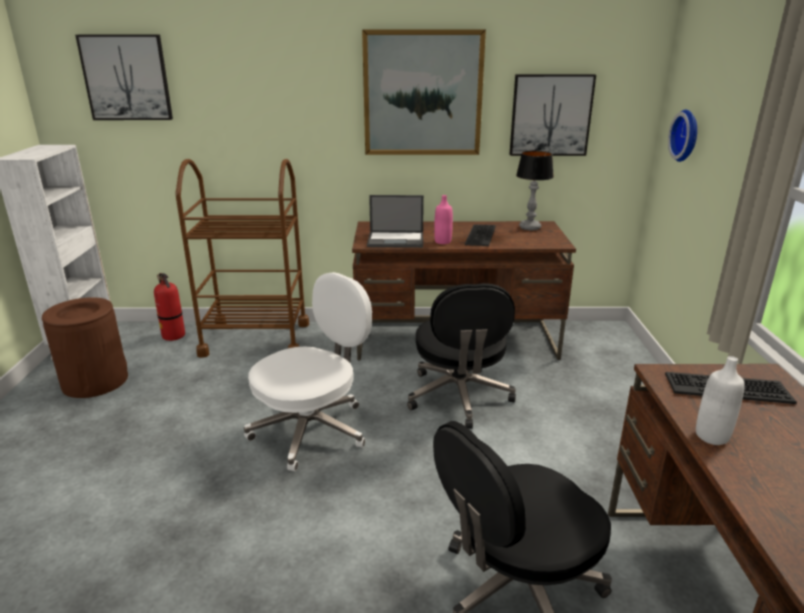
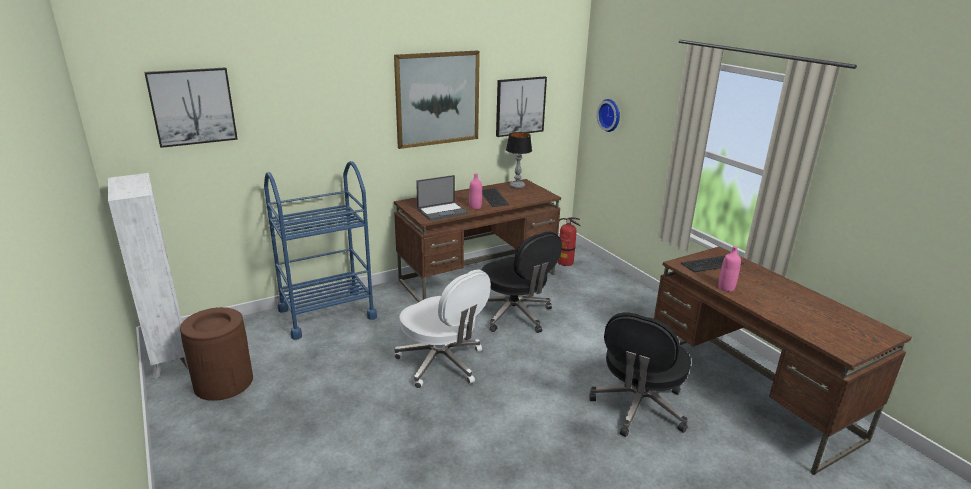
camera: 30 degrees left, 0 degrees up
(174, 336) = (250, 329): fire extinguisher -> fire extinguisher (565, 262)
(256, 339) = (327, 313): brown cart -> blue cart
(312, 430) = (442, 363): white office chair -> white office chair turned 120 degrees clockwise
(712, 436) = (726, 288): white bottle -> pink bottle

